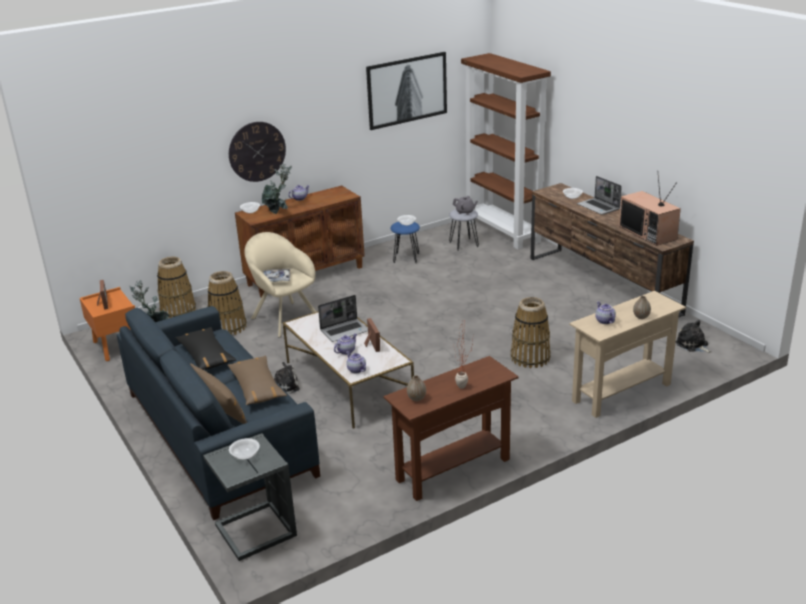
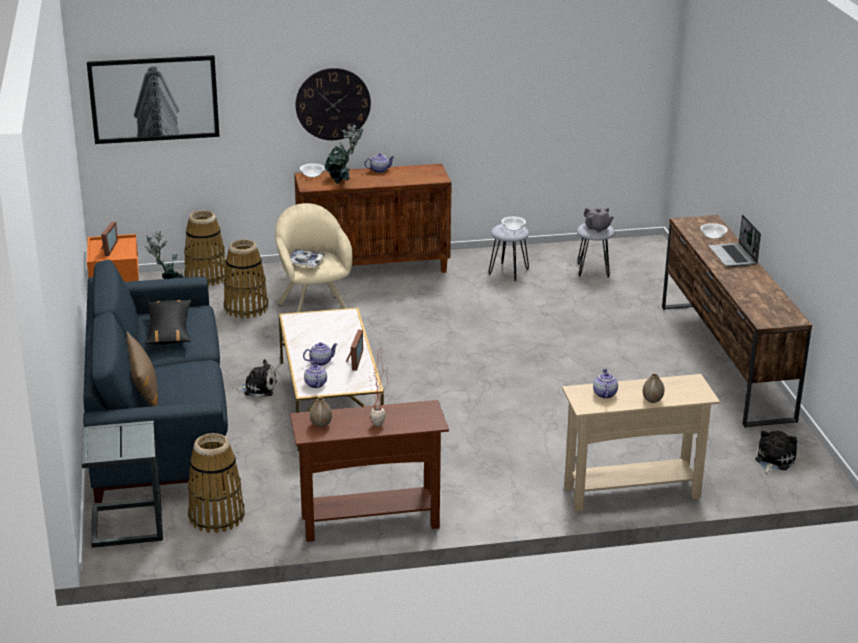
camera: 20 degrees right, 0 degrees up
(245, 455) = (121, 437): bowl -> none
(257, 387) = (194, 376): brown pillow -> none
(345, 331) = (337, 339): laptop -> none
(406, 257) = (508, 271): blue stool -> grey stool
(407, 90) = (549, 57): picture -> picture (154, 99)
(503, 231) = (657, 264): brown bookcase -> none
(530, 358) = (557, 425): basket -> basket (216, 517)
(649, 233) = (764, 302): television -> none
(693, 345) = (773, 460): plush toy -> plush toy turned 45 degrees clockwise

